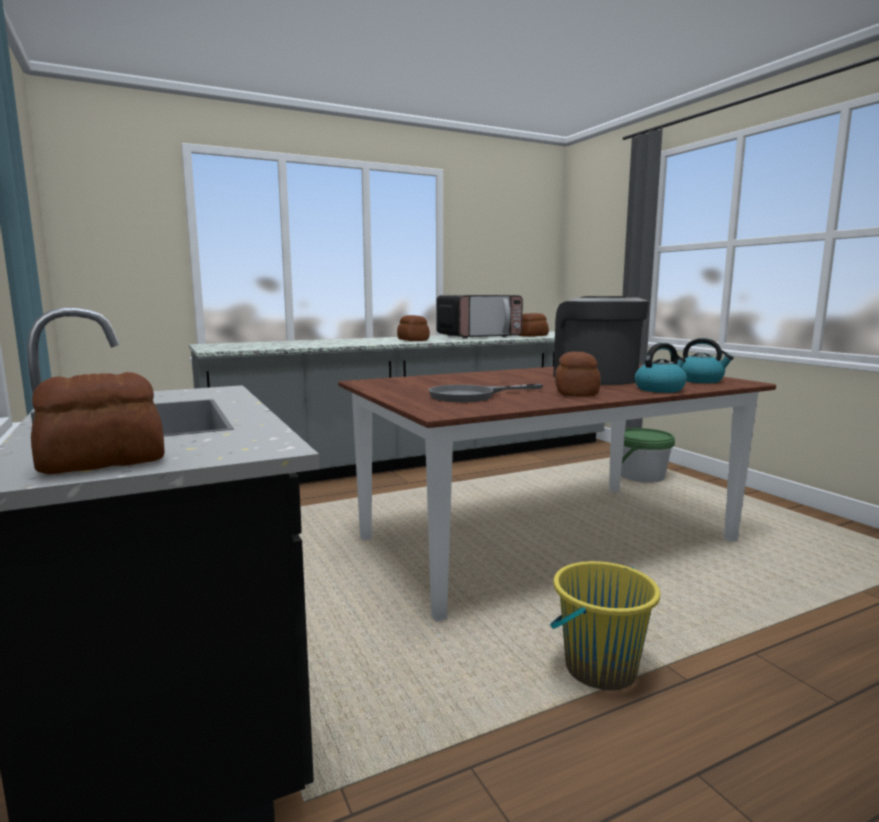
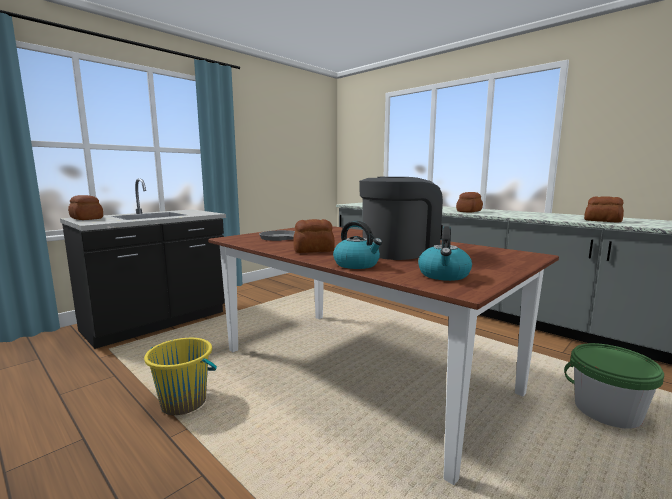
camera: 70 degrees right, 0 degrees up
(479, 336) = (545, 215): microwave -> none

